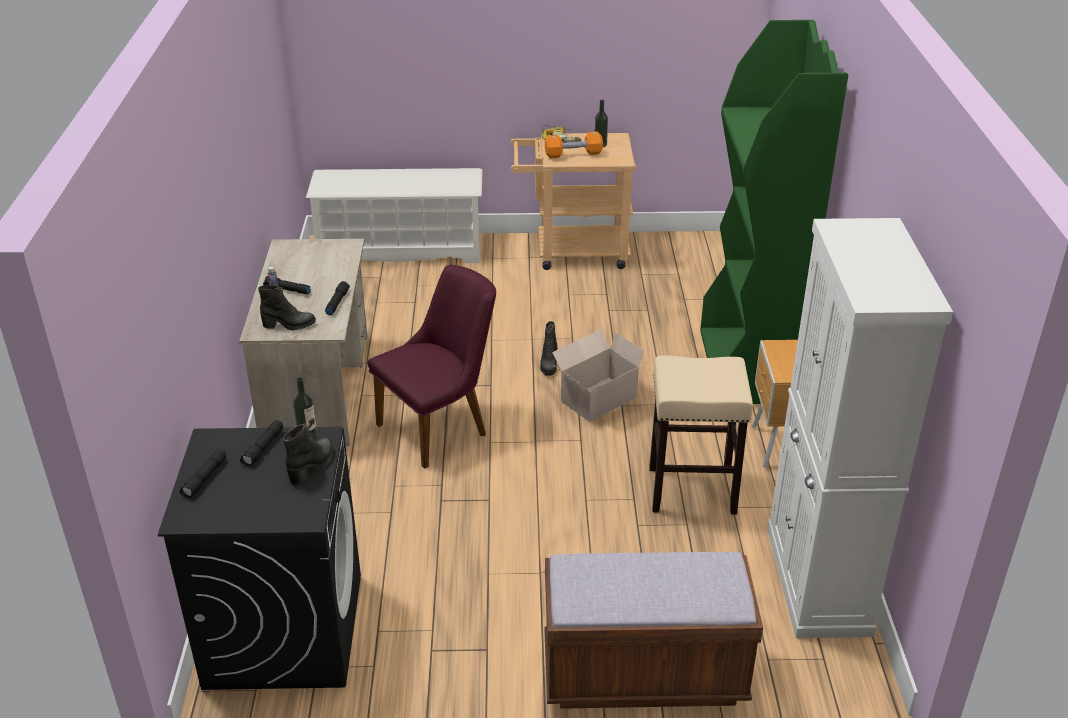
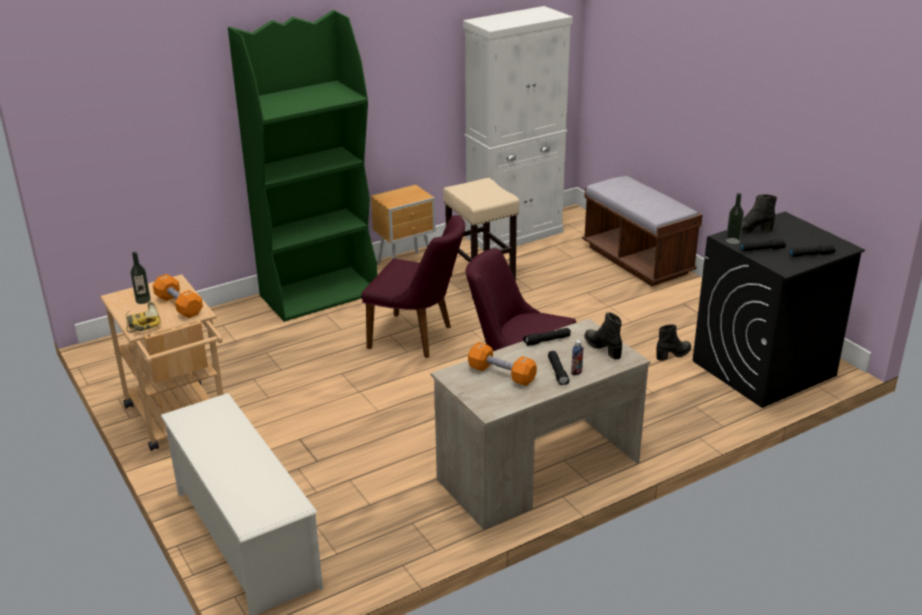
camera: 120 degrees left, 5 degrees down
(319, 265) = (501, 374): none -> orange dumbbell
(548, 365) = (391, 371): black boot -> black boot (673, 354)
(597, 400) = (418, 338): cardboard box -> purple chair

